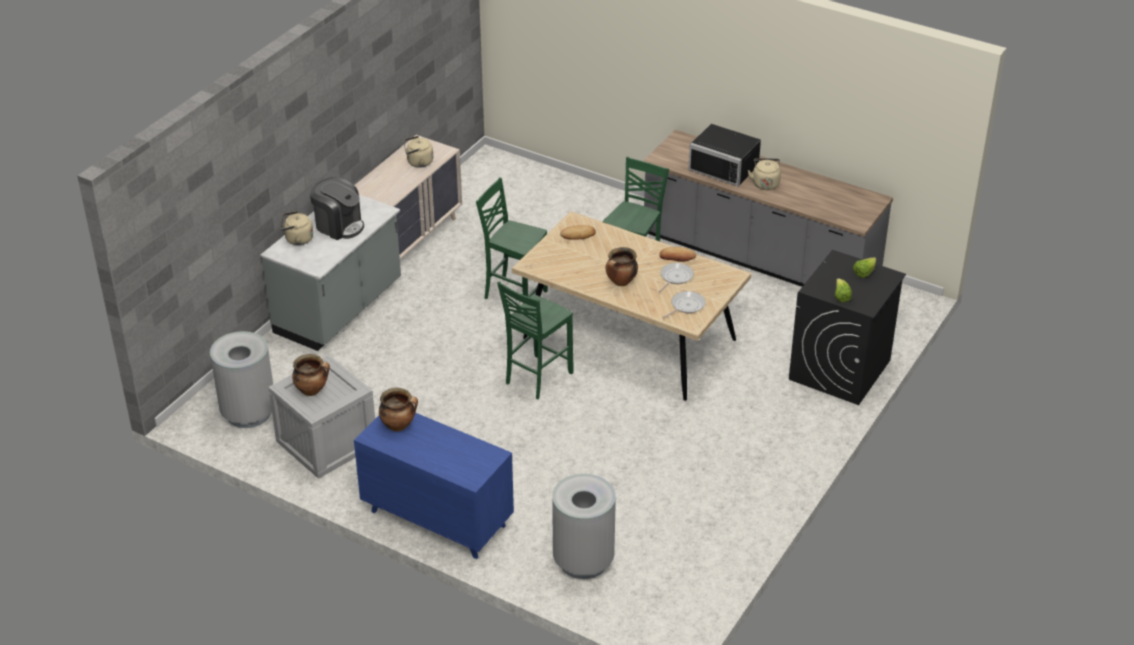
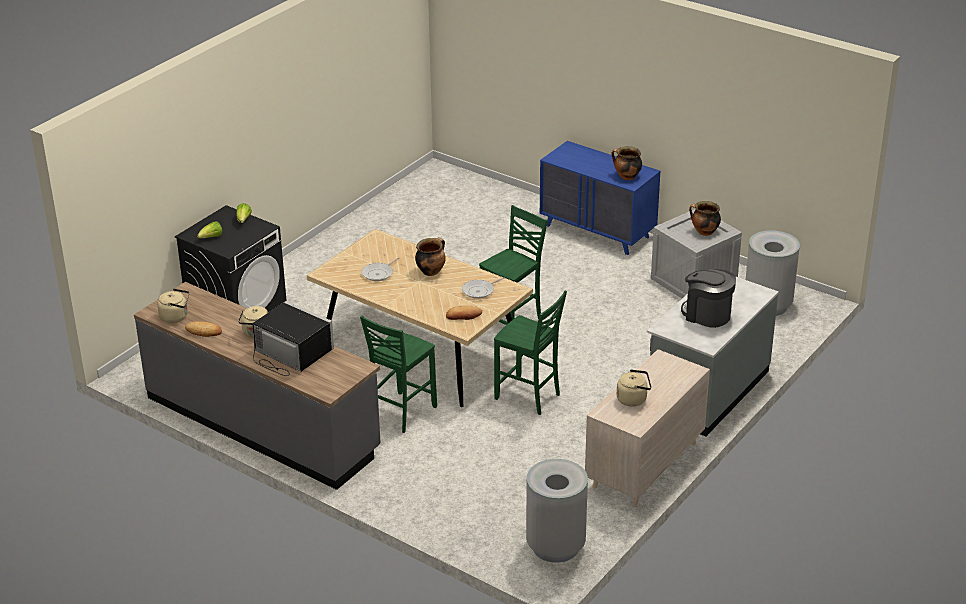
camera: 175 degrees left, 5 degrees down
(297, 239) = (746, 303): beige kettle -> beige kettle (176, 317)
(583, 561) = (490, 205): grey trash can -> grey trash can (556, 546)
(677, 257) = (371, 291): bread -> bread (203, 331)
(686, 306) = (377, 250): frying pan -> frying pan (480, 291)

